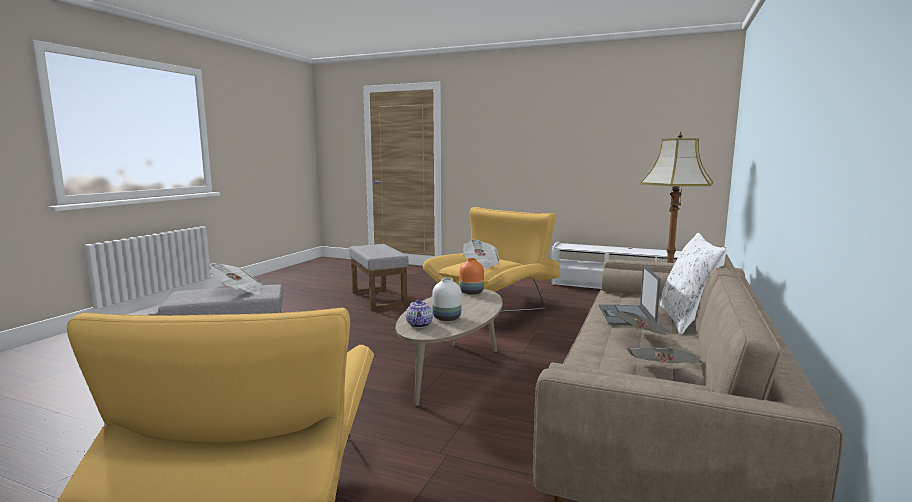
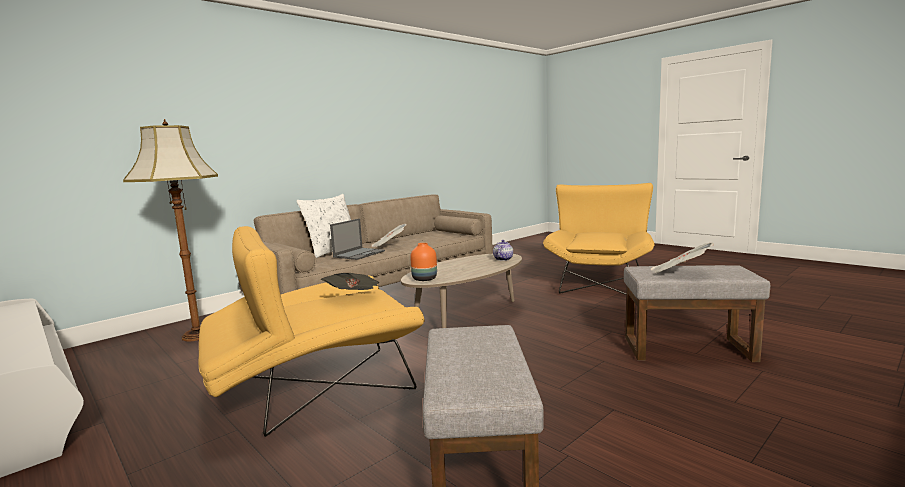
camera: 155 degrees left, 0 degrees up
(446, 318) = (479, 261): white vase -> none
(661, 374) = (418, 237): newspaper -> none

